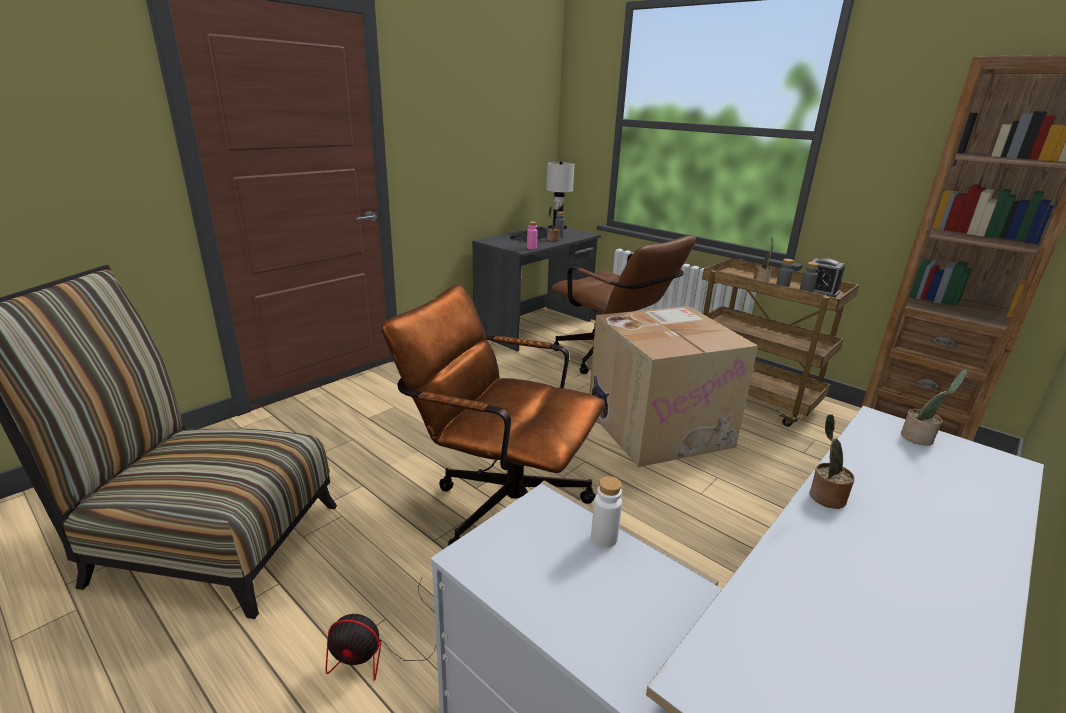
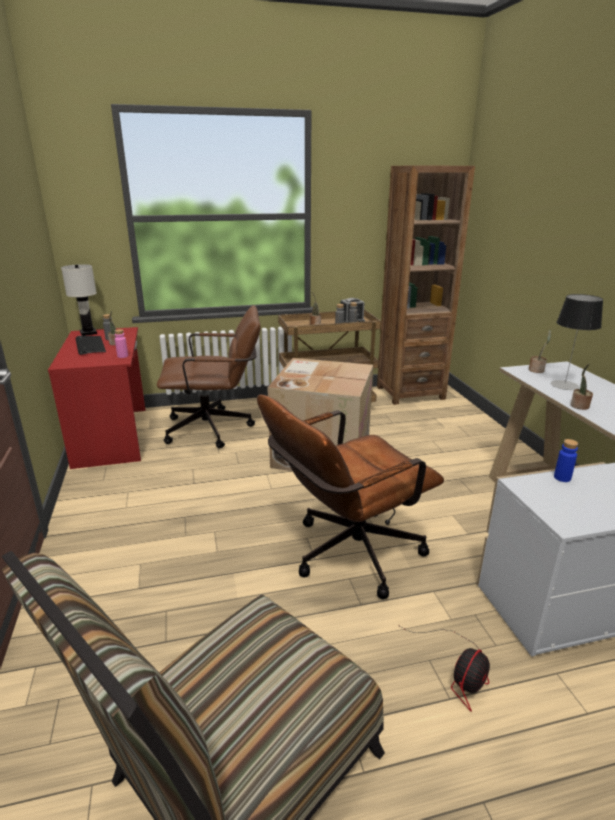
camera: 55 degrees left, 0 degrees up
(535, 327) = (113, 435): grey desk -> red desk
(604, 538) = (562, 478): white bottle -> blue bottle
(901, 472) = (564, 385): none -> table lamp

